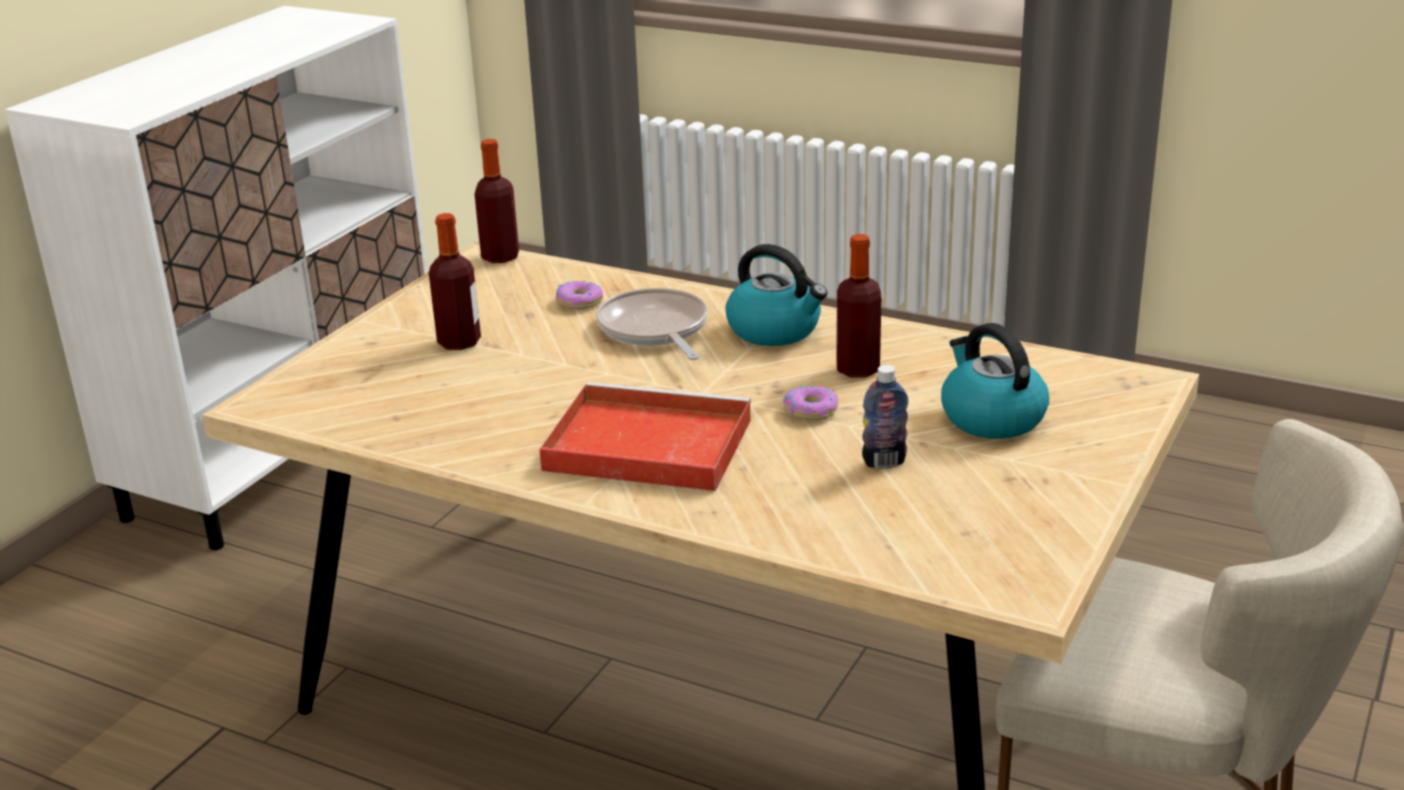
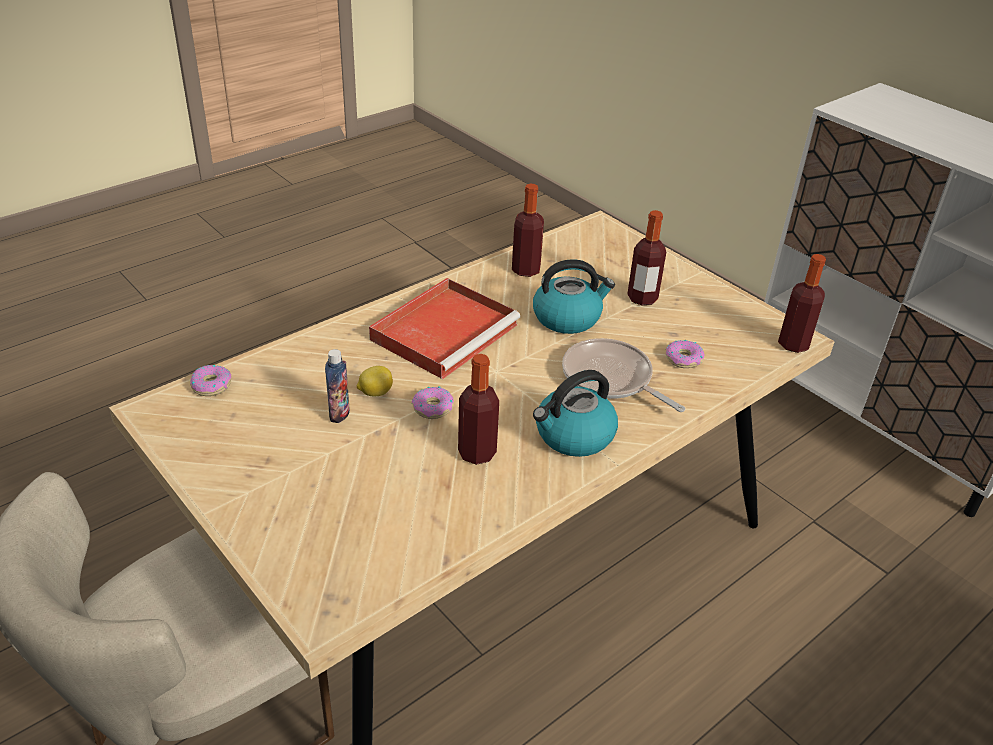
camera: 110 degrees right, 10 degrees up
(438, 428) = (525, 270): none -> bottle
(655, 330) = (610, 379): frying pan -> frying pan turned 135 degrees counterclockwise
(821, 453) = (375, 392): none -> lemon
(932, 572) = (211, 385): none -> donut
(991, 417) = (350, 489): kettle -> kettle (568, 317)

